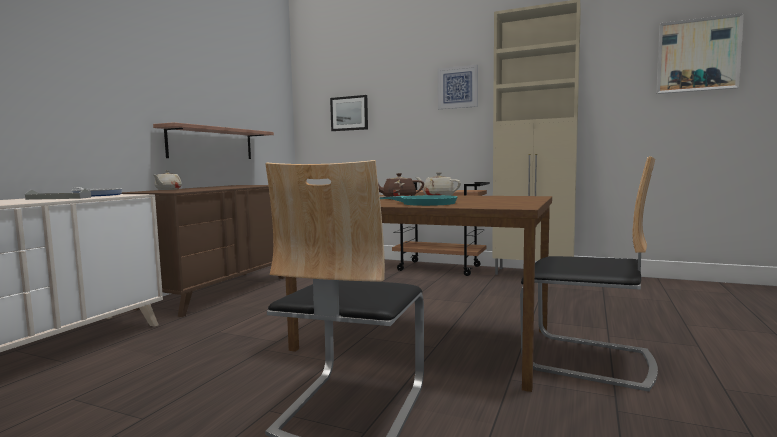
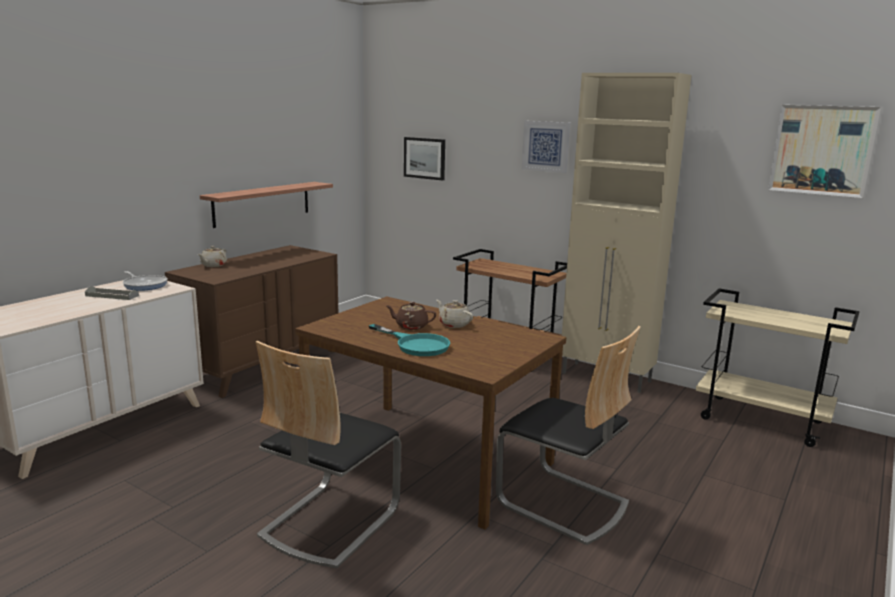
camera: 10 degrees right, 10 degrees up
(684, 287) = (762, 420): none -> beige cart

